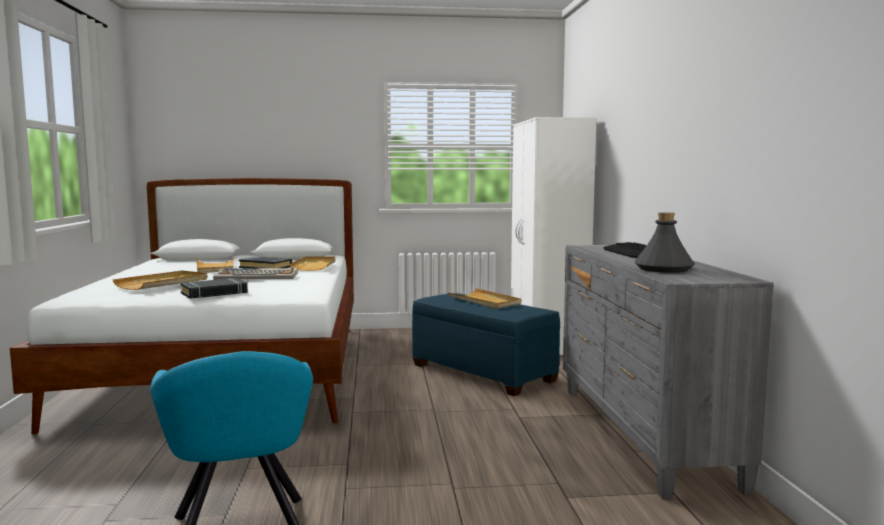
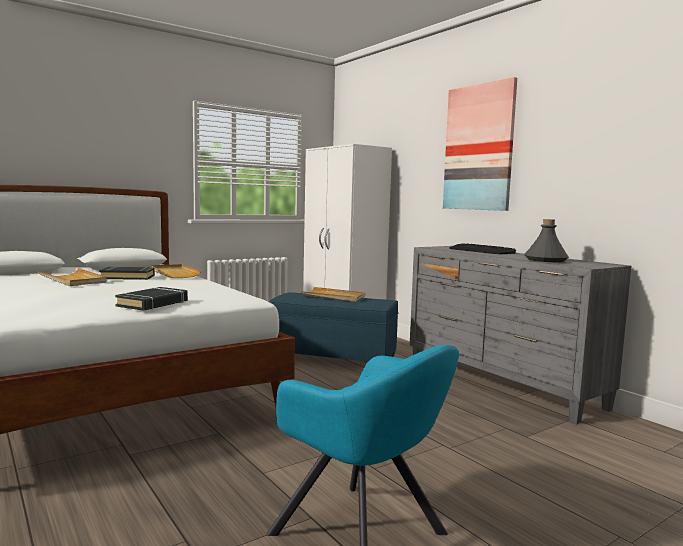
camera: 30 degrees left, 0 degrees up
(163, 283) = (69, 298): beige tray -> none
(257, 276) = (148, 285): keyboard -> none
(657, 114) = (479, 148): none -> picture

